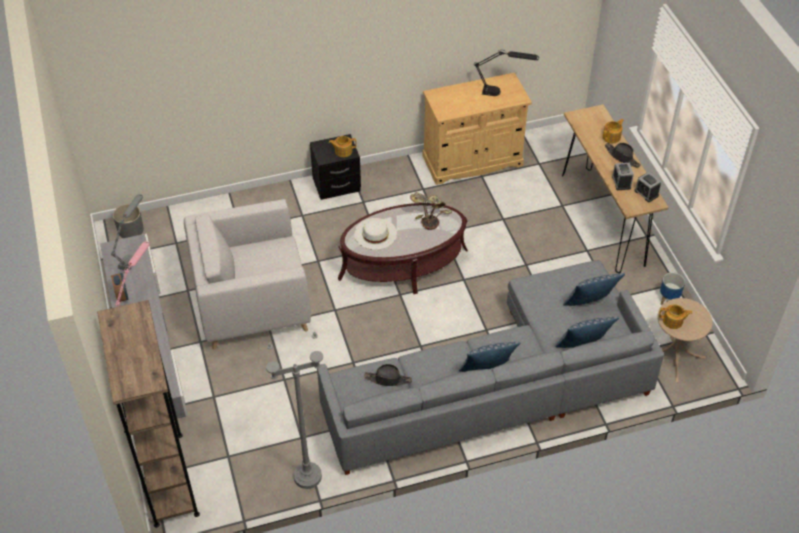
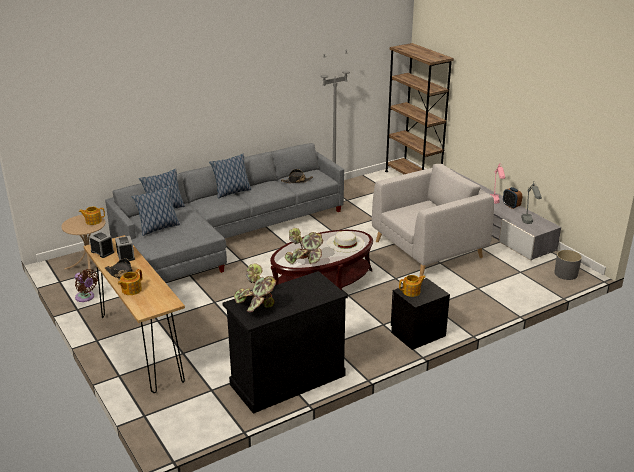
camera: 165 degrees right, 20 degrees down
(472, 161) = (287, 380): beige cabinet -> black cabinet
(503, 93) = (256, 305): black table lamp -> potted plant
(668, 300) = (86, 297): planter -> brown fan

